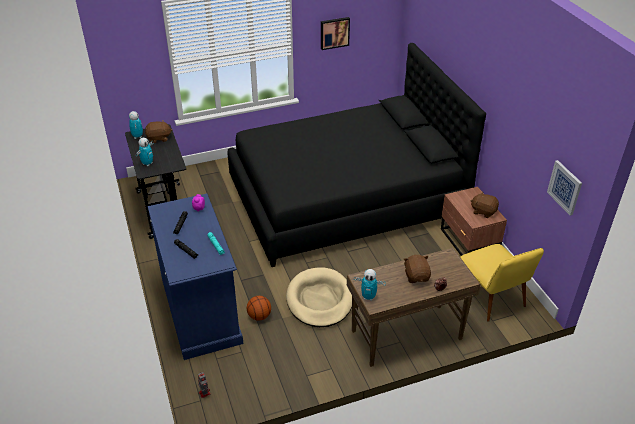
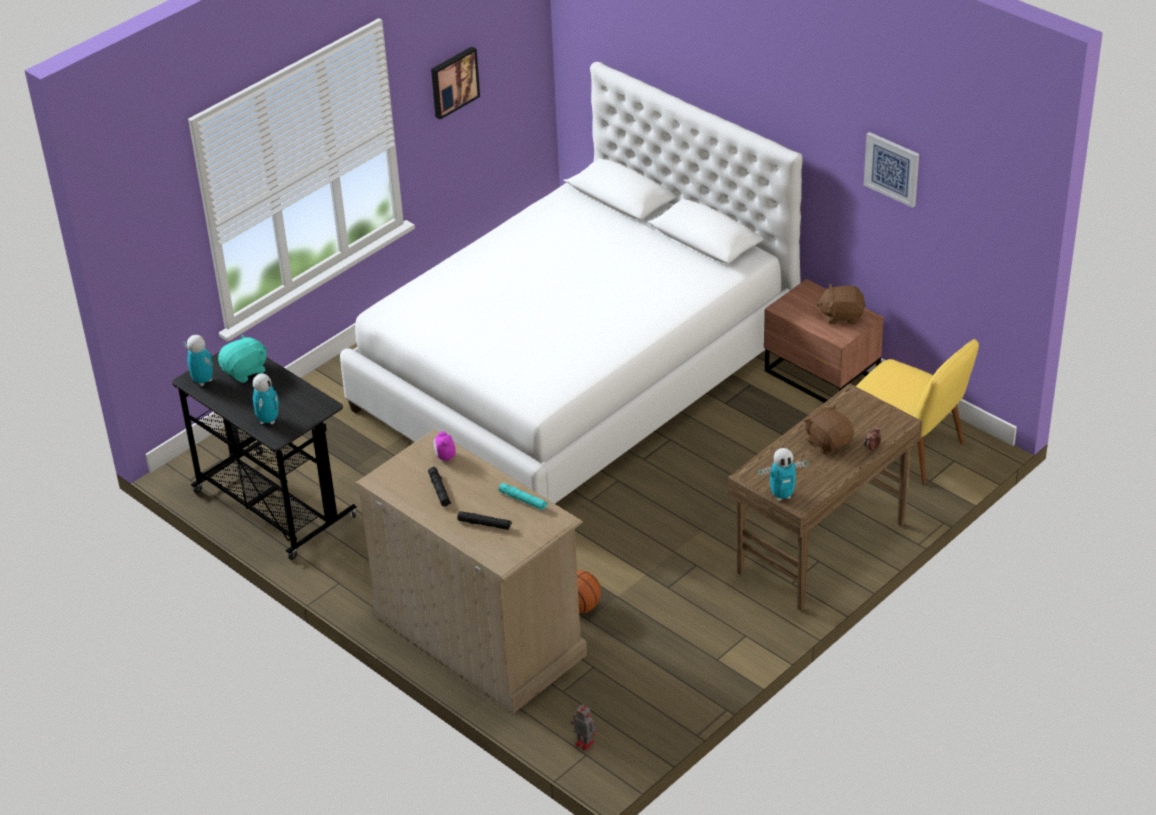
camera: 25 degrees left, 0 degrees up
(159, 138) = (245, 371): brown plush toy -> turquoise plush toy
(201, 310) = (479, 634): blue dresser -> beige dresser
(319, 300) = (655, 548): beige dog bed -> none
(346, 198) = (577, 374): black bed -> white bed
(565, 187) = (985, 236): picture -> picture (892, 168)

